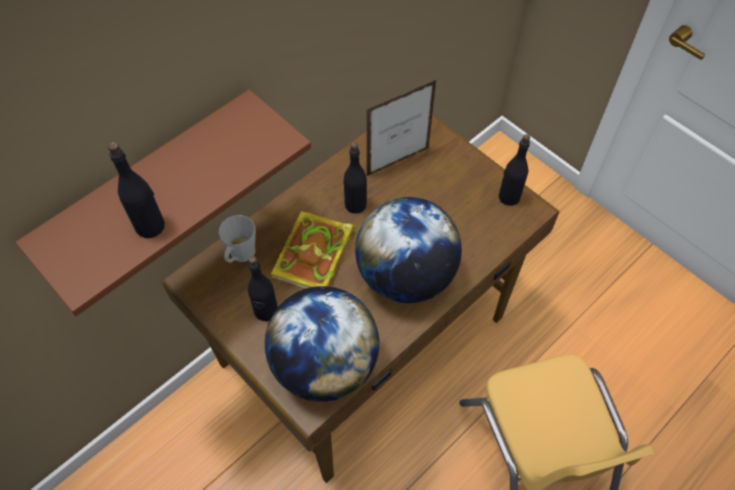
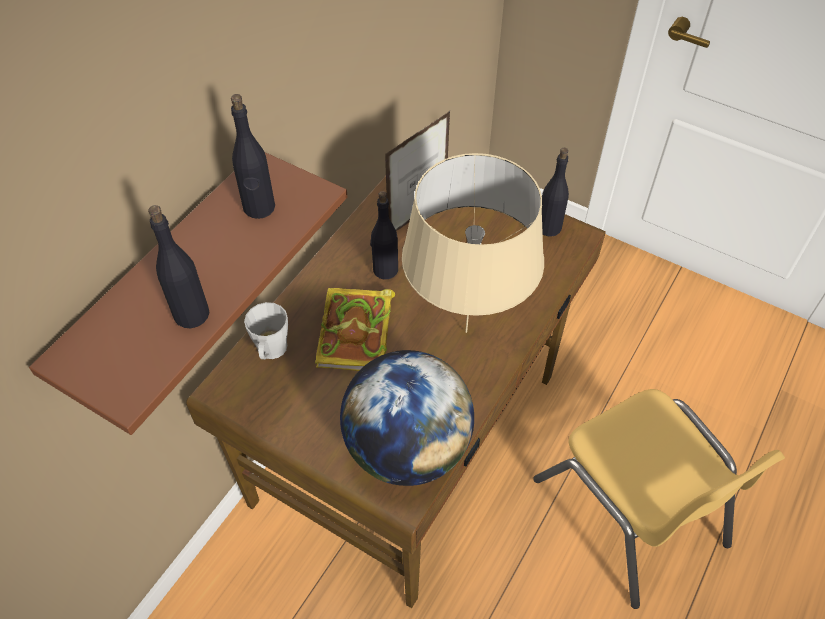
camera: 15 degrees left, 5 degrees down
(266, 311) = (320, 406): black bottle -> black bottle (259, 207)
(406, 276) = (466, 332): globe -> beige table lamp

